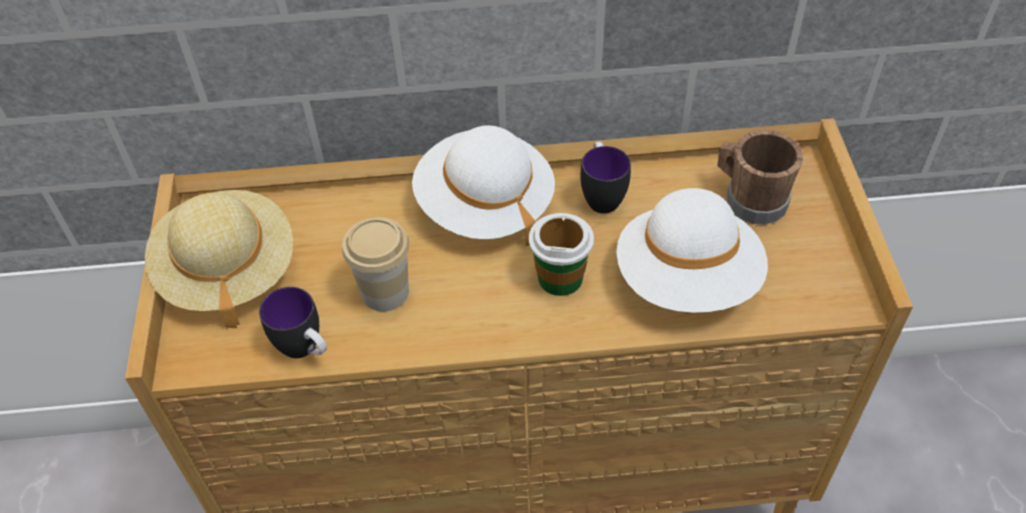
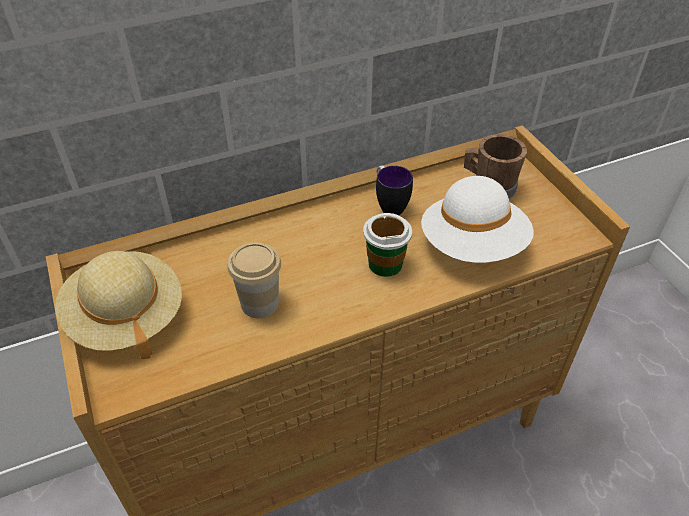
camera: 20 degrees left, 5 degrees down
(306, 350) = (214, 360): mug -> none
(484, 206) = (309, 228): white hat -> none

